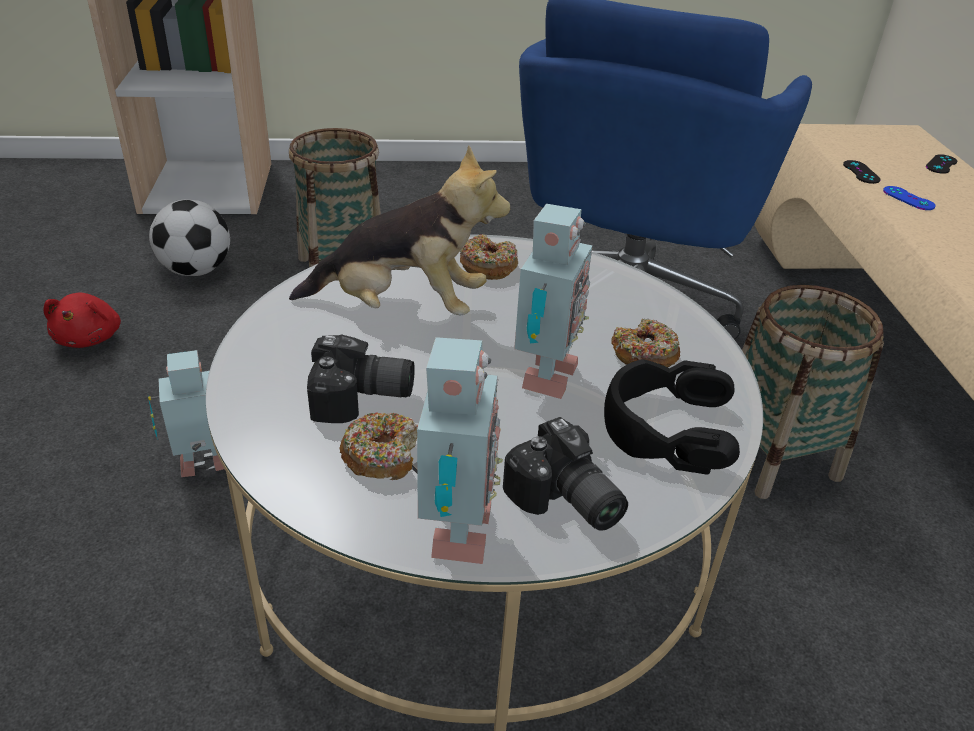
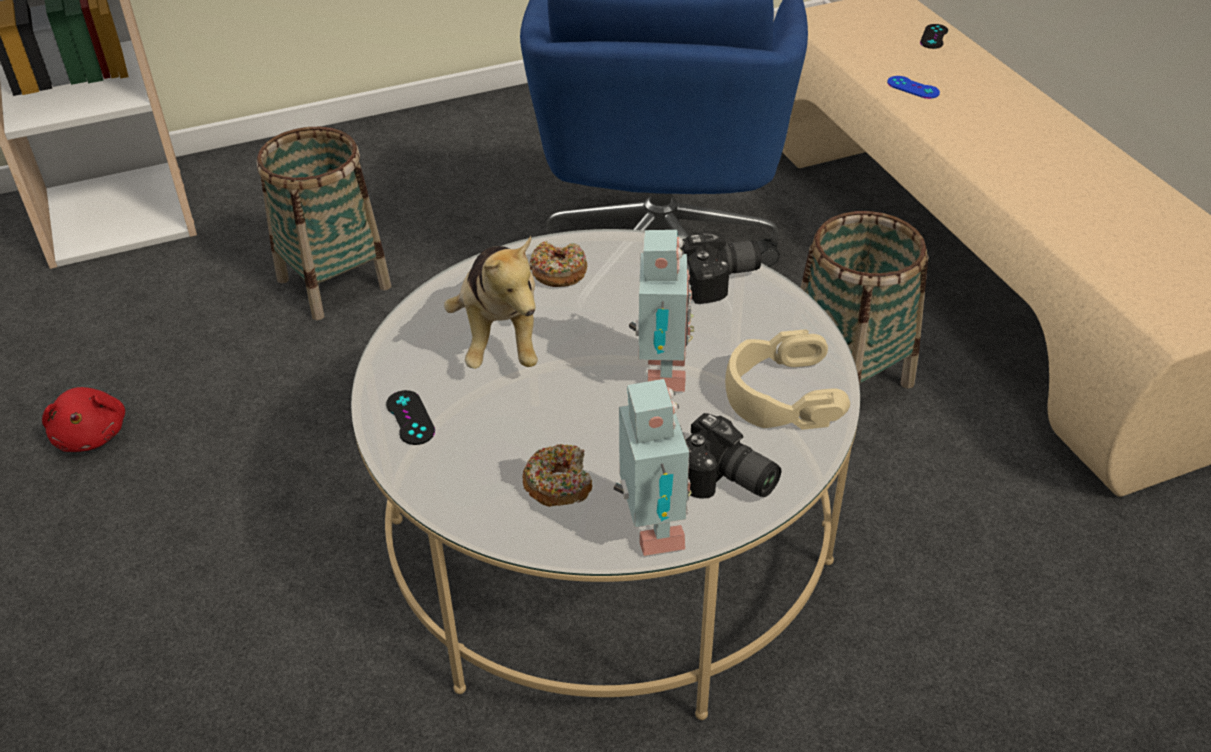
camera: 15 degrees left, 5 degrees up
(196, 270) = (166, 324): football -> none
(207, 466) = (305, 538): toy robot -> none
(362, 400) = (514, 438): camera -> camera (721, 280)
(402, 307) = (500, 337): plush toy -> plush toy turned 90 degrees clockwise
(644, 355) = (737, 330): donut -> none
(666, 427) = (780, 394): black headphones -> beige headphones
(861, 172) = (861, 64): black game controller -> black game controller (410, 418)

